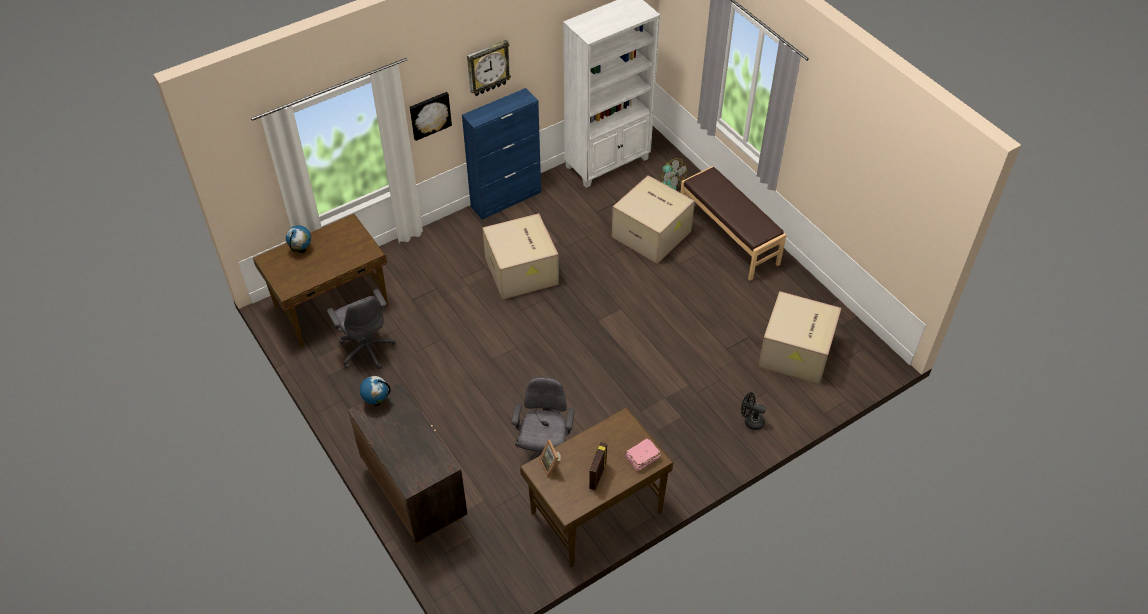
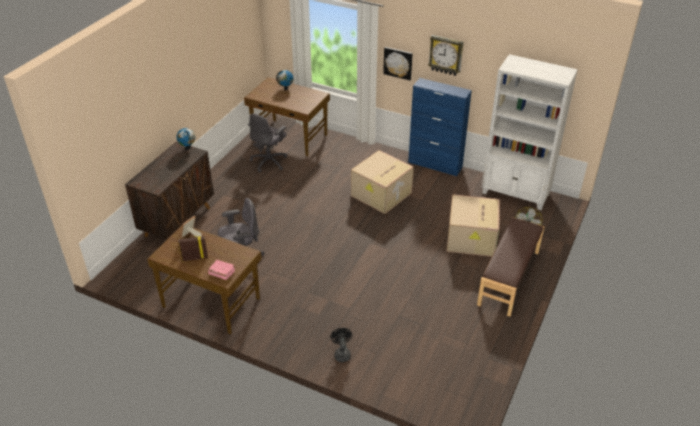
camera: 60 degrees right, 10 degrees down
(796, 353) = (428, 357): cardboard box -> none

